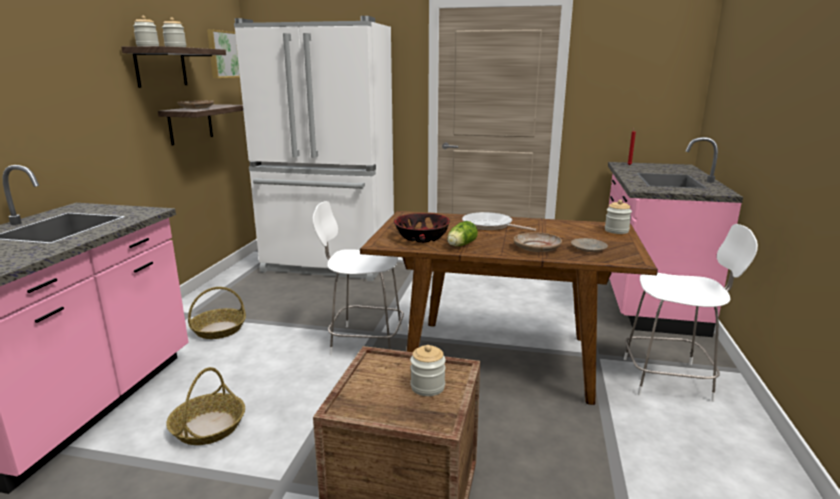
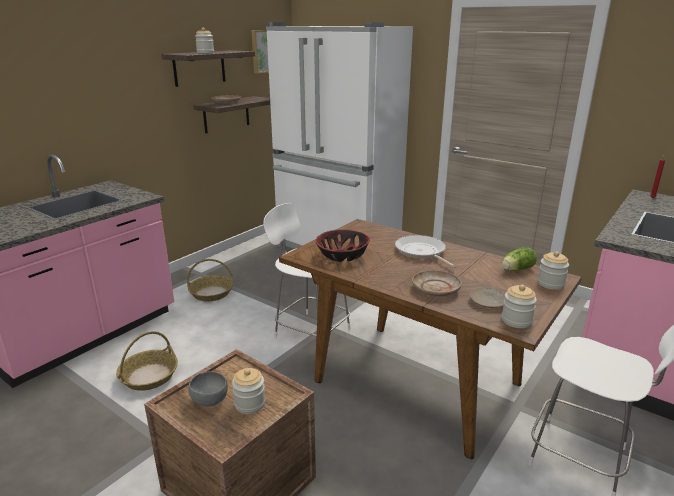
camera: 25 degrees right, 5 degrees up
(148, 46) = (182, 53): jar -> jar (516, 320)
(382, 395) = (210, 400): none -> grey bowl
(460, 245) = (366, 271): lettuce -> lettuce (515, 270)

